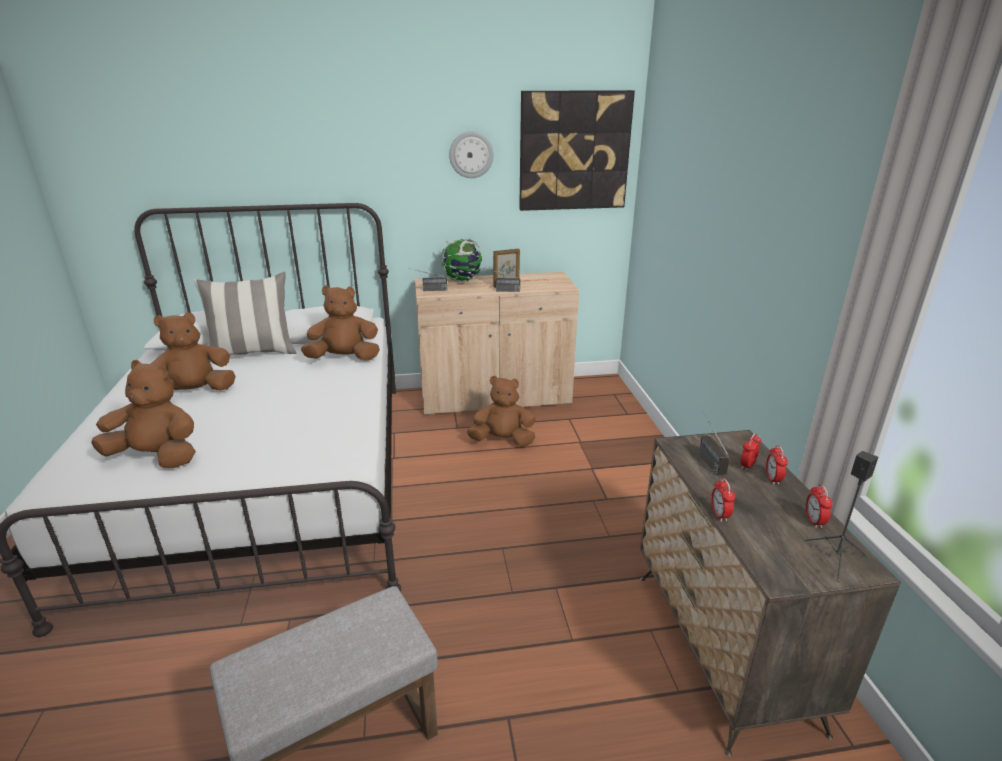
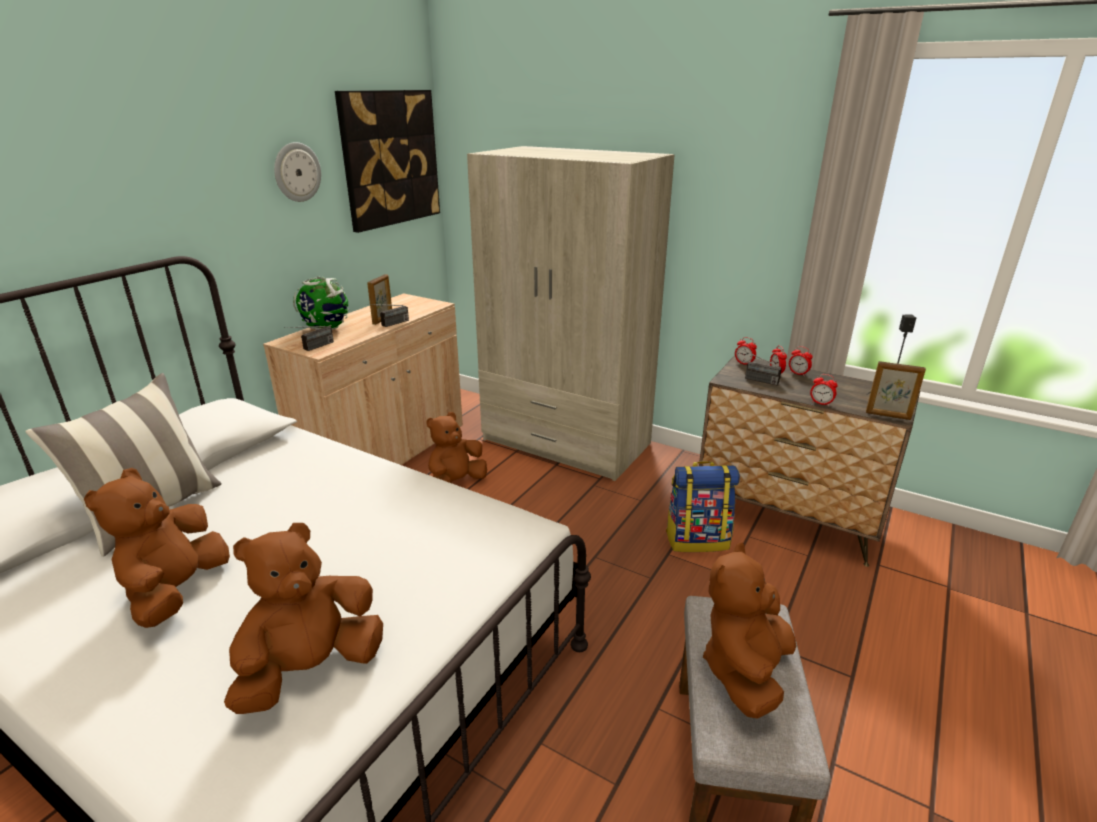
camera: 50 degrees left, 0 degrees up
(344, 358) = (299, 459): brown plush toy -> brown plush toy (745, 671)
(599, 597) = (697, 540): none -> backpack
(629, 457) = (566, 442): none -> beige wardrobe
(768, 572) = (888, 416): none -> picture frame
(814, 521) = (850, 383): alarm clock -> alarm clock (744, 363)

